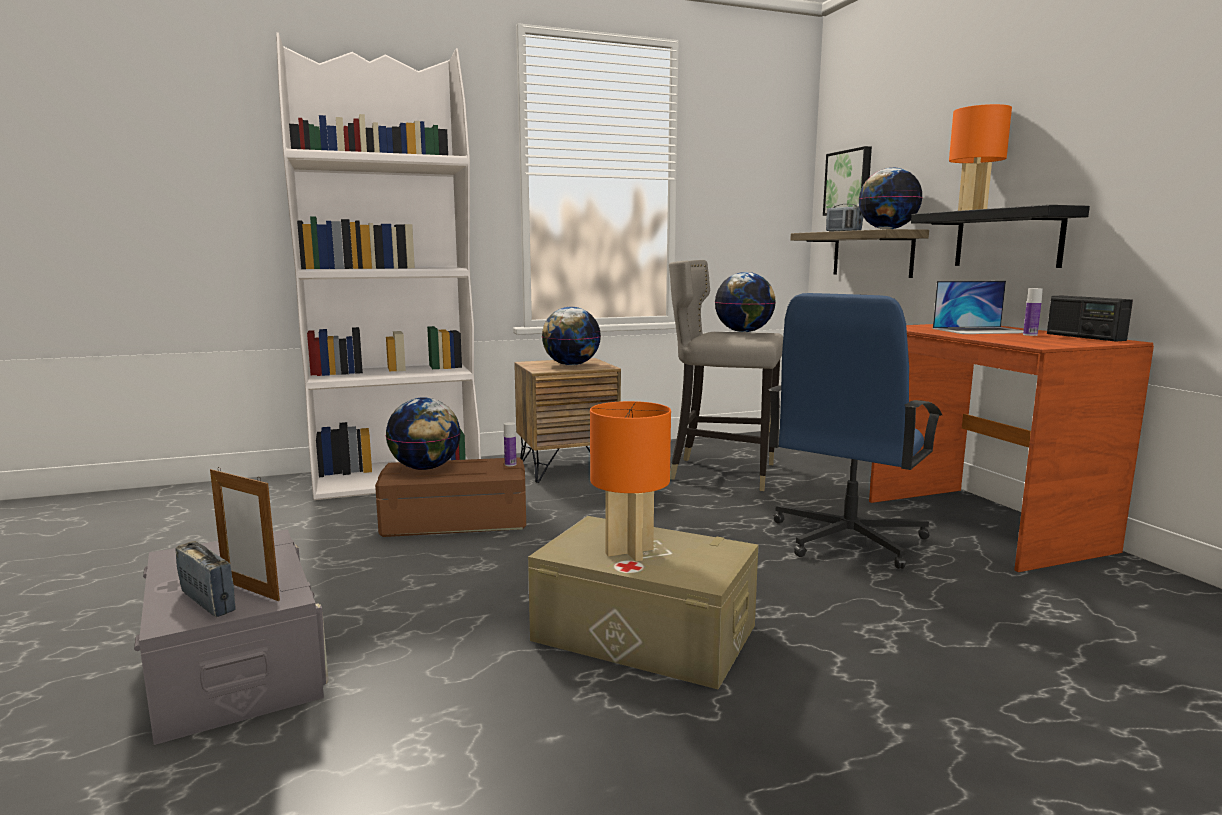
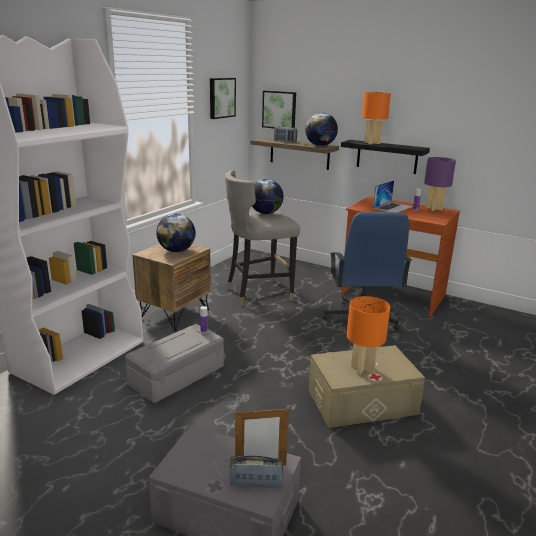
camera: 40 degrees left, 10 degrees up
(425, 468) = (162, 350): globe -> none
(456, 521) = (177, 375): brown storage box -> grey storage box
(743, 165) = (221, 97): none -> picture
(1084, 337) = (434, 208): radio -> purple table lamp

